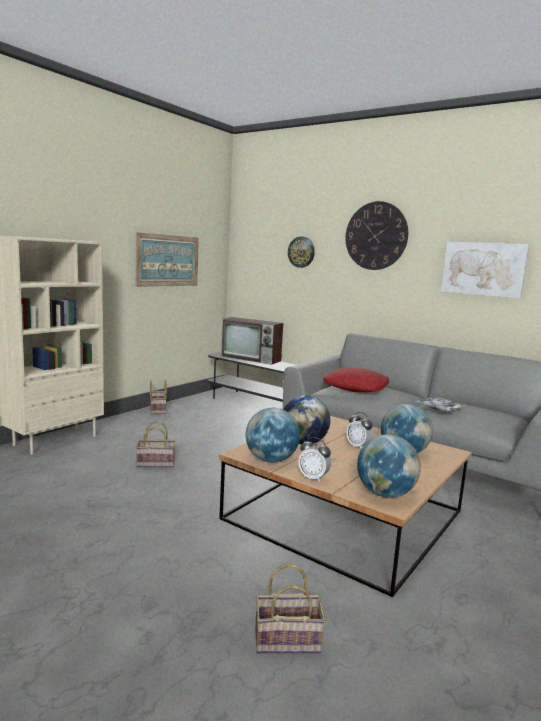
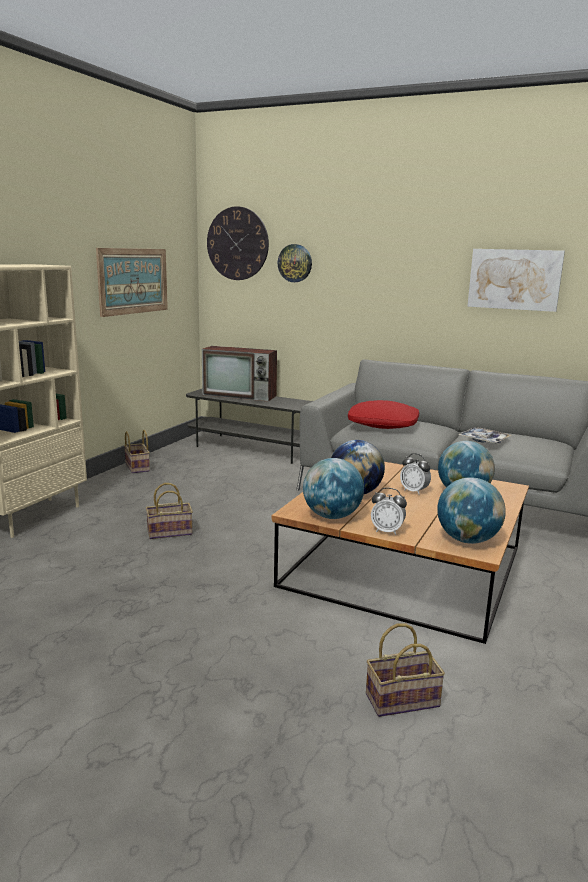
camera: 10 degrees left, 5 degrees up
(376, 236) = (388, 242): wall clock -> wall clock (237, 243)

